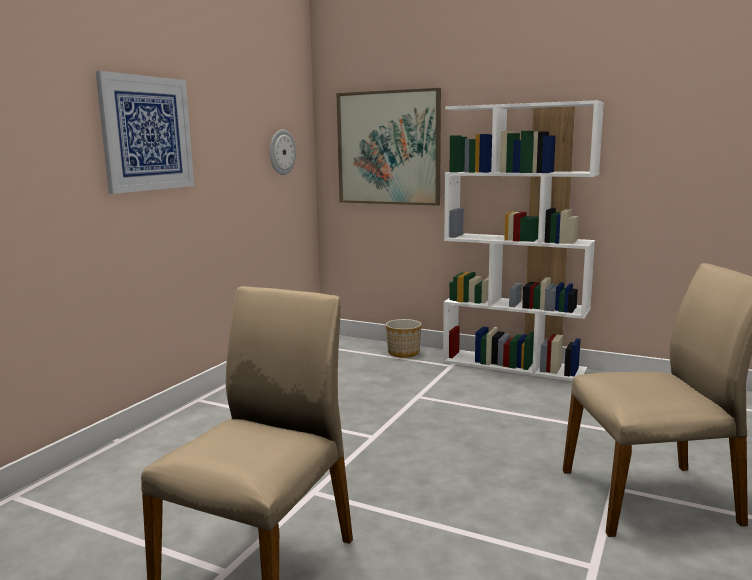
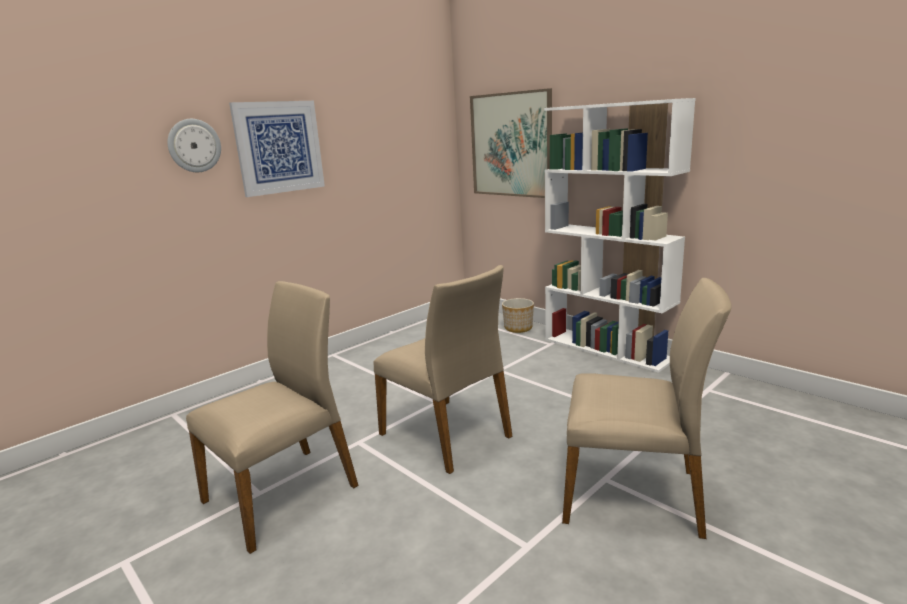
camera: 20 degrees right, 5 degrees up
(281, 152) = (418, 151): wall clock -> wall clock (194, 145)
(414, 469) = (447, 435): none -> beige chair

